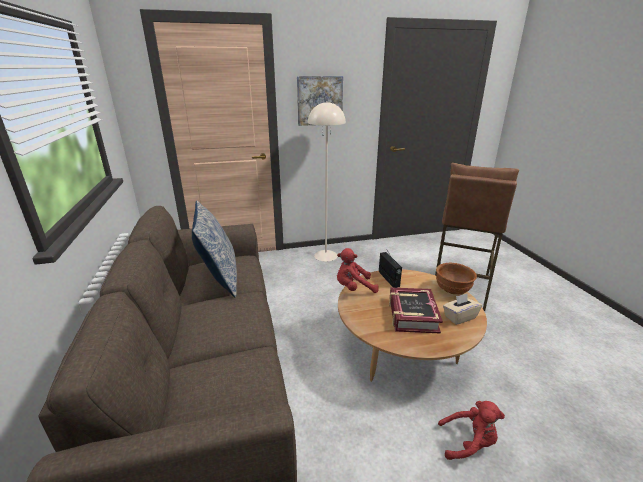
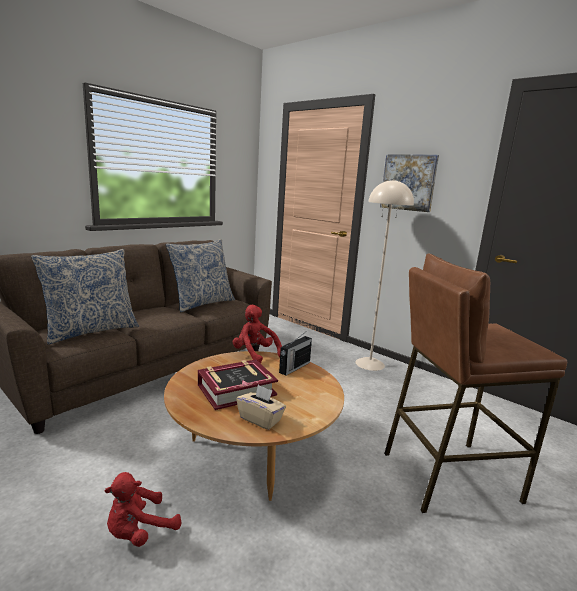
camera: 55 degrees right, 10 degrees down
(232, 372) = (91, 331): none -> pillow
(452, 291) = (316, 408): brown bowl -> none
(468, 443) = (139, 532): red plush toy -> red plush toy turned 75 degrees clockwise

